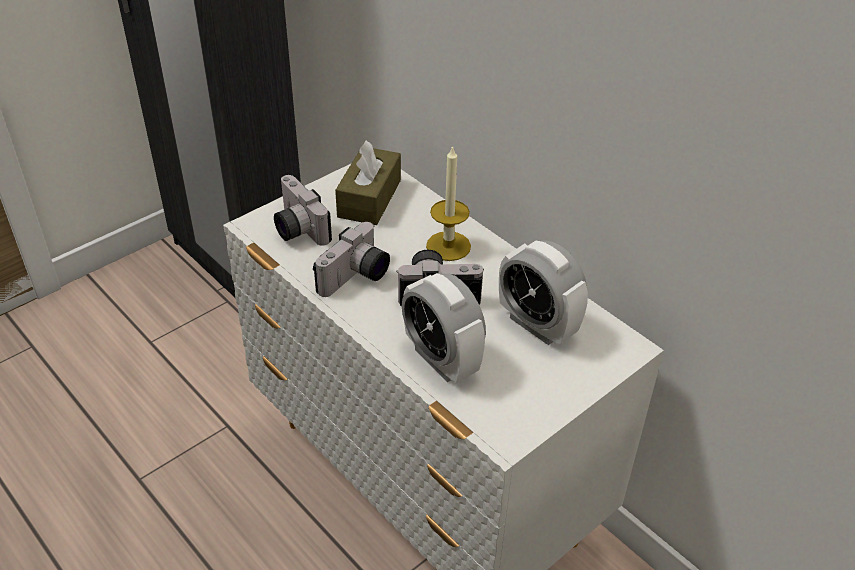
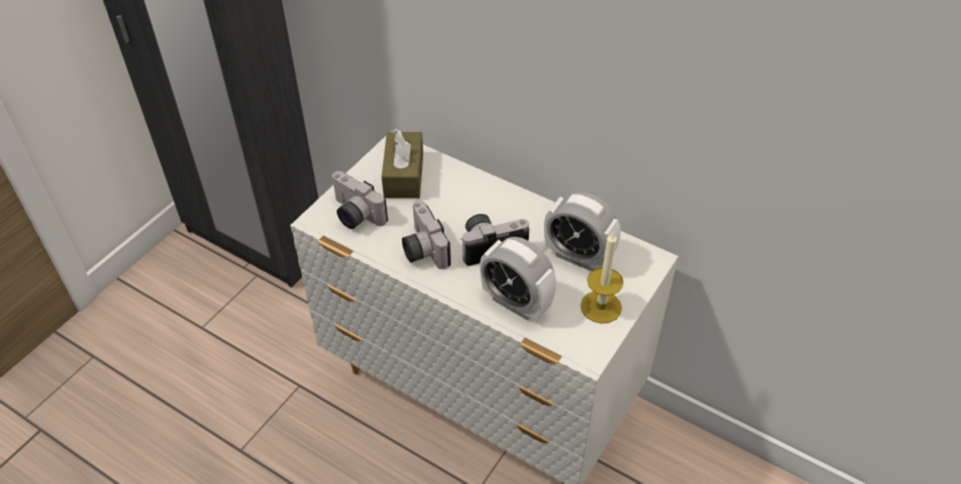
camera: 15 degrees left, 5 degrees up
(356, 278) = (421, 249): camera -> camera turned 135 degrees clockwise
(448, 246) = (484, 204): candle -> candle (601, 307)

